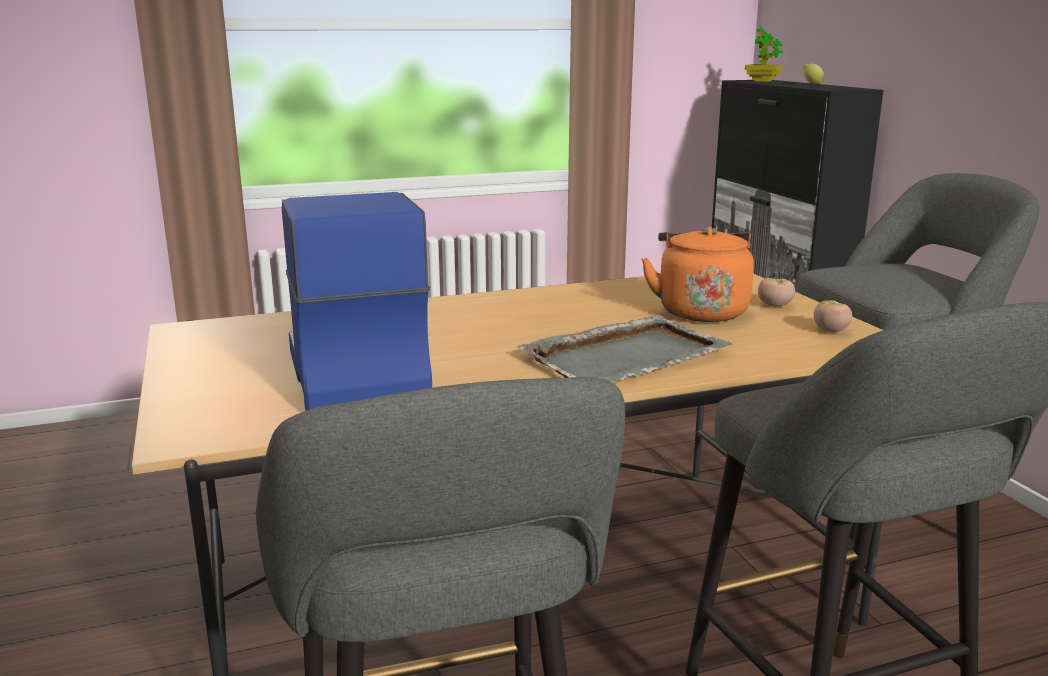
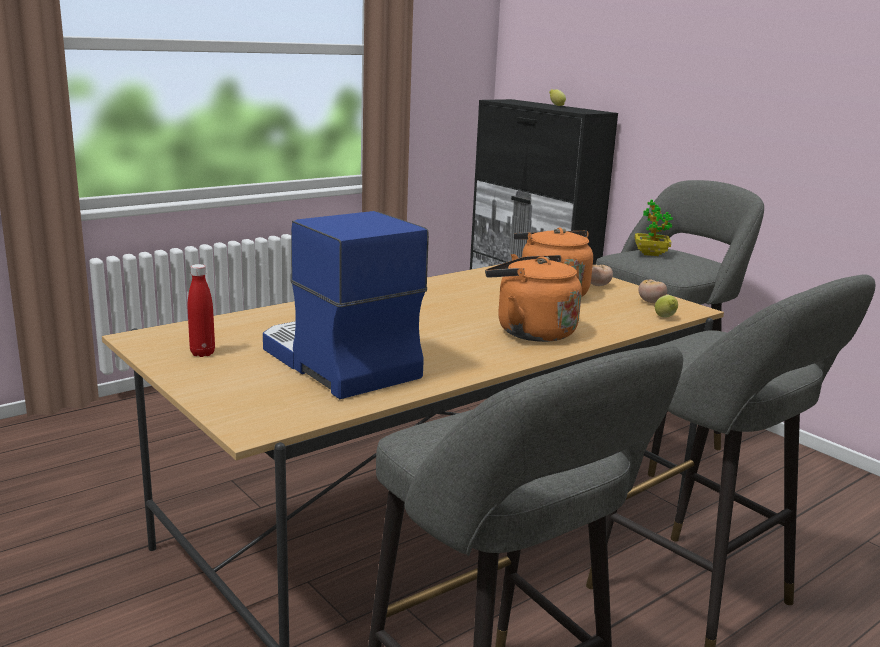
camera: 20 degrees left, 0 degrees up
(224, 351) = (202, 353): none -> red bottle
(627, 356) = (530, 331): grey tray -> orange kettle
(762, 81) = (513, 101): potted plant -> potted plant (650, 254)
(832, 352) = (665, 318): none -> lemon

